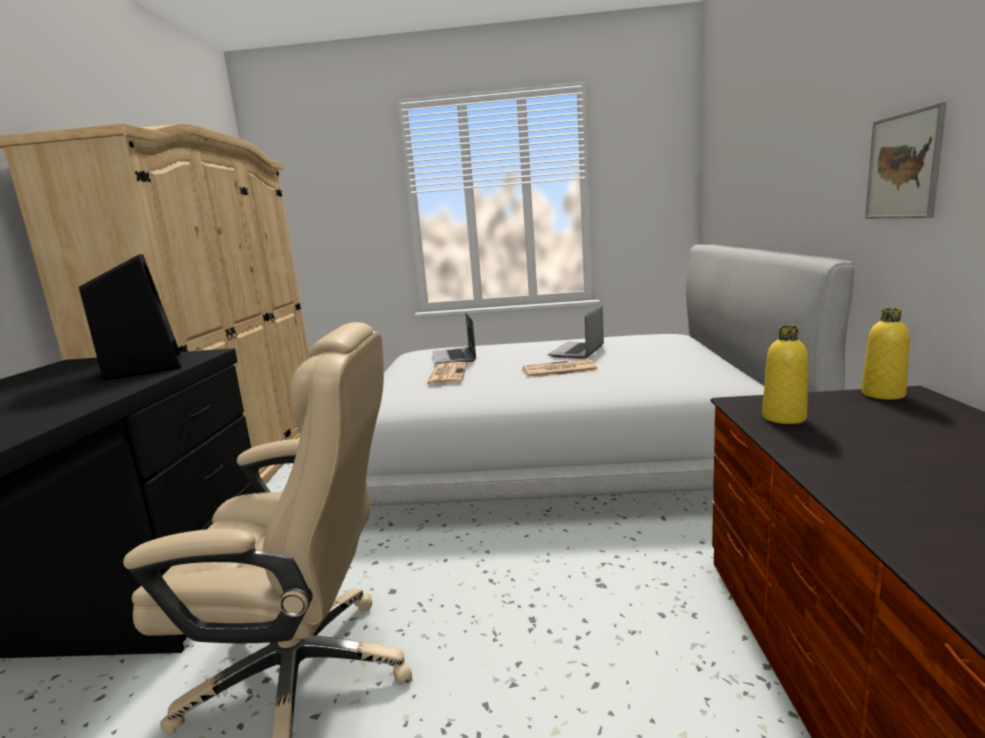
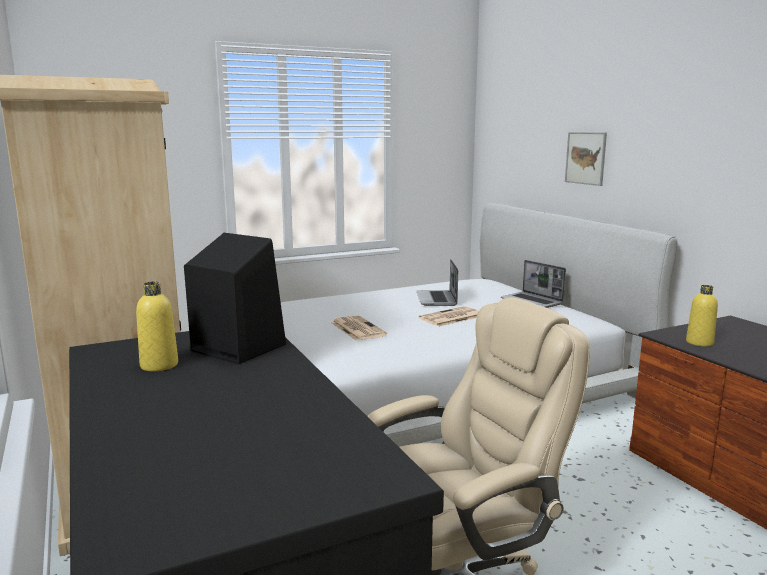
camera: 30 degrees left, 0 degrees up
(455, 357) = (331, 311): laptop -> laptop (532, 301)
(883, 394) = (722, 322): yellow bottle -> yellow bottle (159, 365)
(904, 166) = (711, 179): picture -> picture (585, 158)

